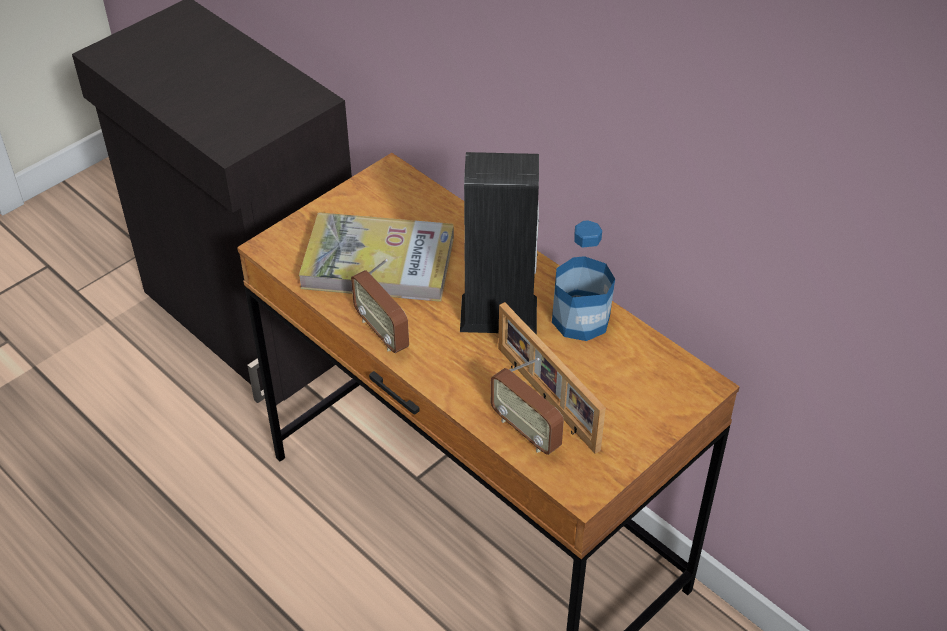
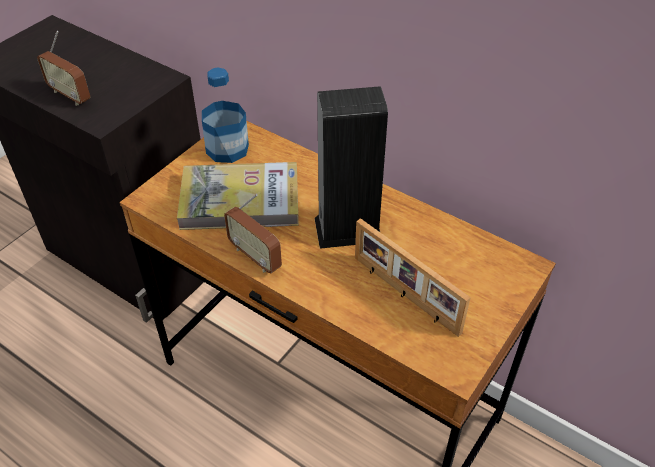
camera: 10 degrees left, 0 degrees up
(526, 431) = (395, 325): radio -> radio (70, 95)
(580, 319) = (414, 225): bottle -> bottle (227, 149)

